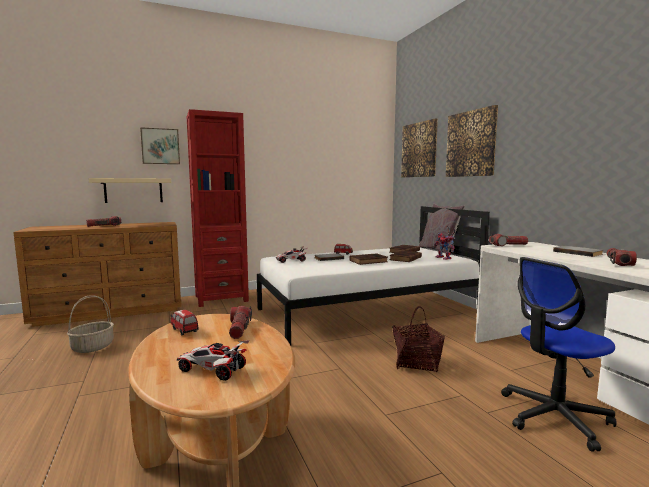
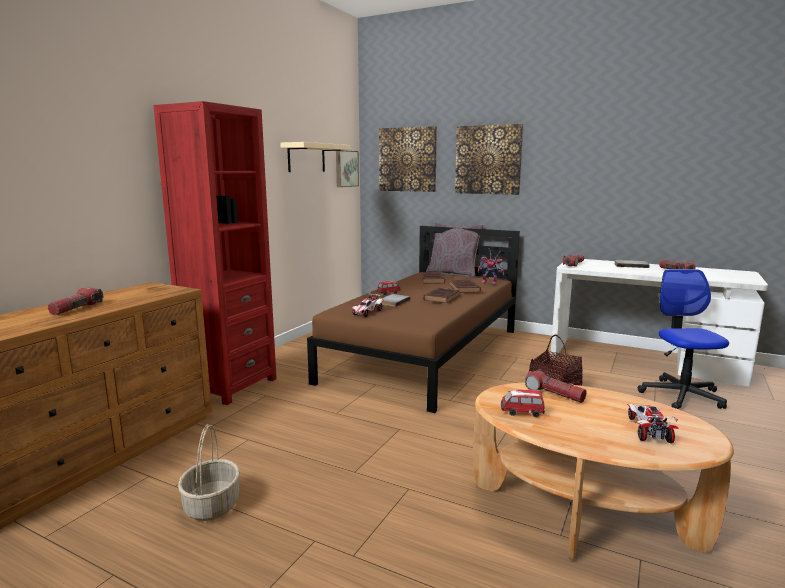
camera: 40 degrees left, 5 degrees up
(133, 190) = (80, 236): beige shelf -> beige shelf (306, 158)
(160, 146) = (116, 156): picture -> picture (346, 168)
(212, 370) = (648, 430): toy car -> toy car turned 120 degrees clockwise
(368, 311) = (426, 354): white bed -> brown bed
(554, 417) = (681, 395): office chair -> office chair turned 150 degrees clockwise

